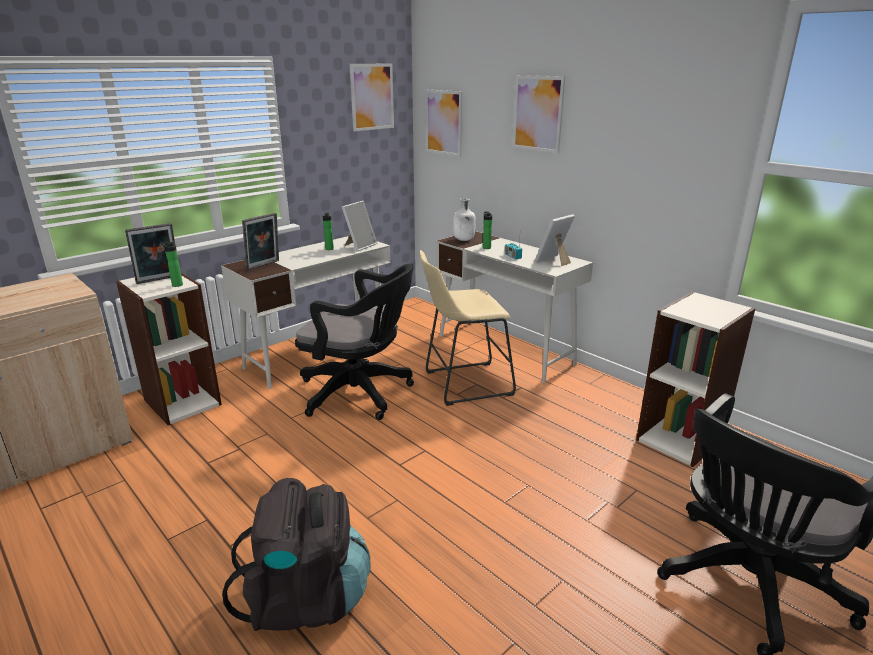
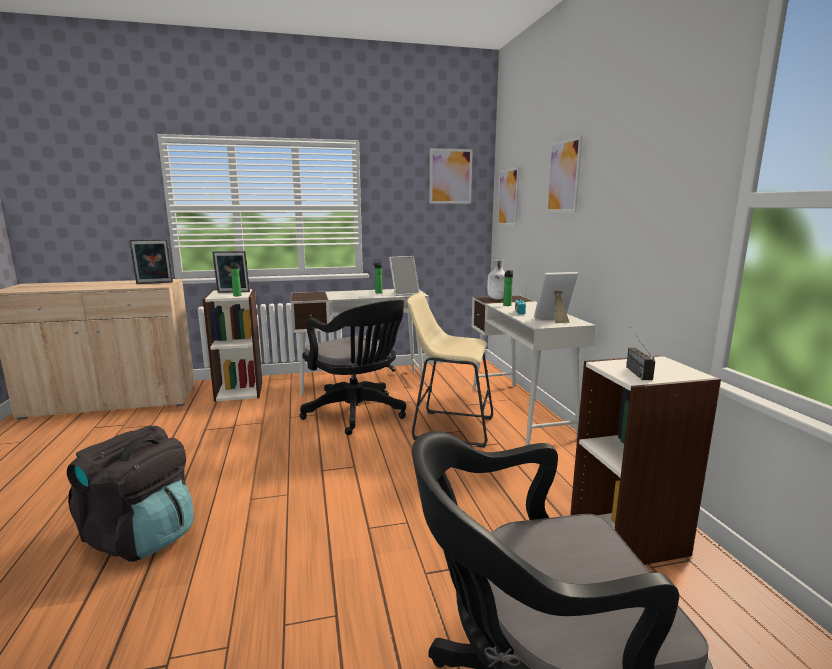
camera: 30 degrees right, 10 degrees down
(264, 265) = (316, 295): picture frame -> picture frame (154, 283)
(699, 312) = (633, 369): none -> radio

